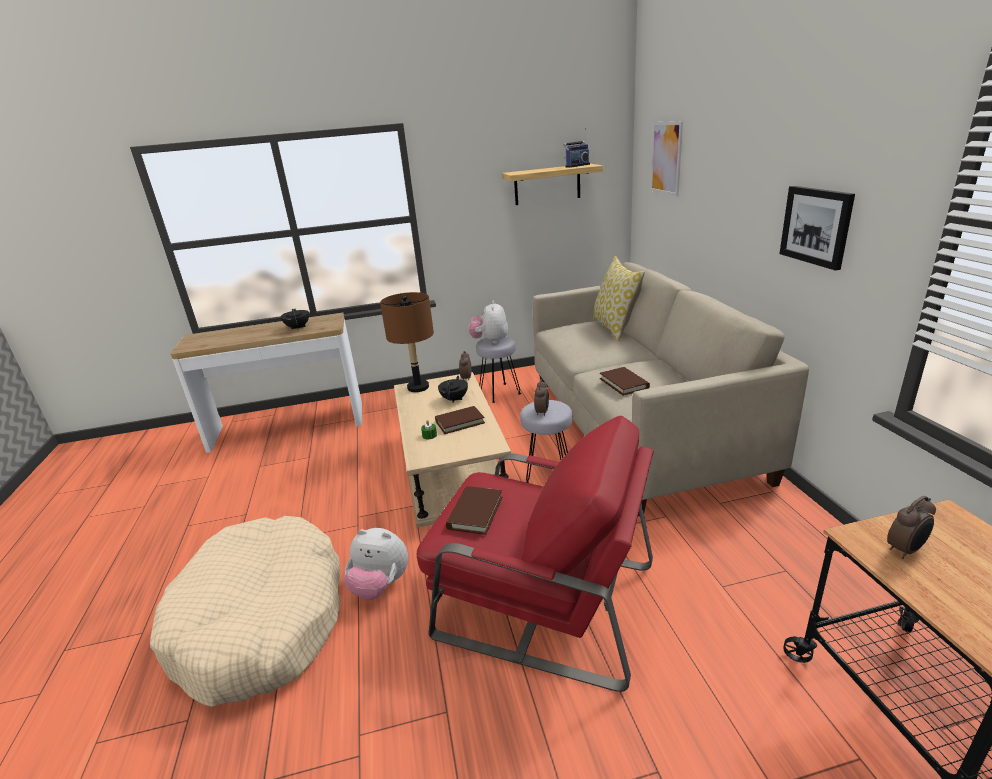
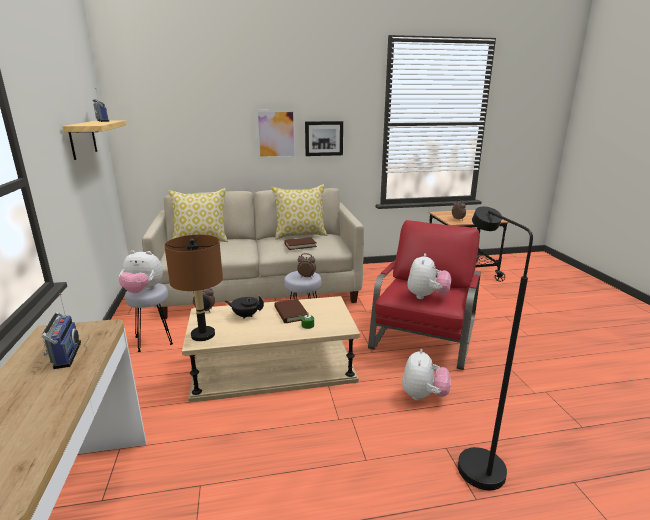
camera: 90 degrees left, 5 degrees down
(262, 621) = (474, 460): beige dog bed -> black floor lamp
(298, 327) = (64, 355): black teapot -> radio
(475, 513) = (426, 296): brown book -> plush toy
(666, 158) = (167, 115): picture -> picture (276, 134)
(682, 379) = (300, 235): none -> pillow

